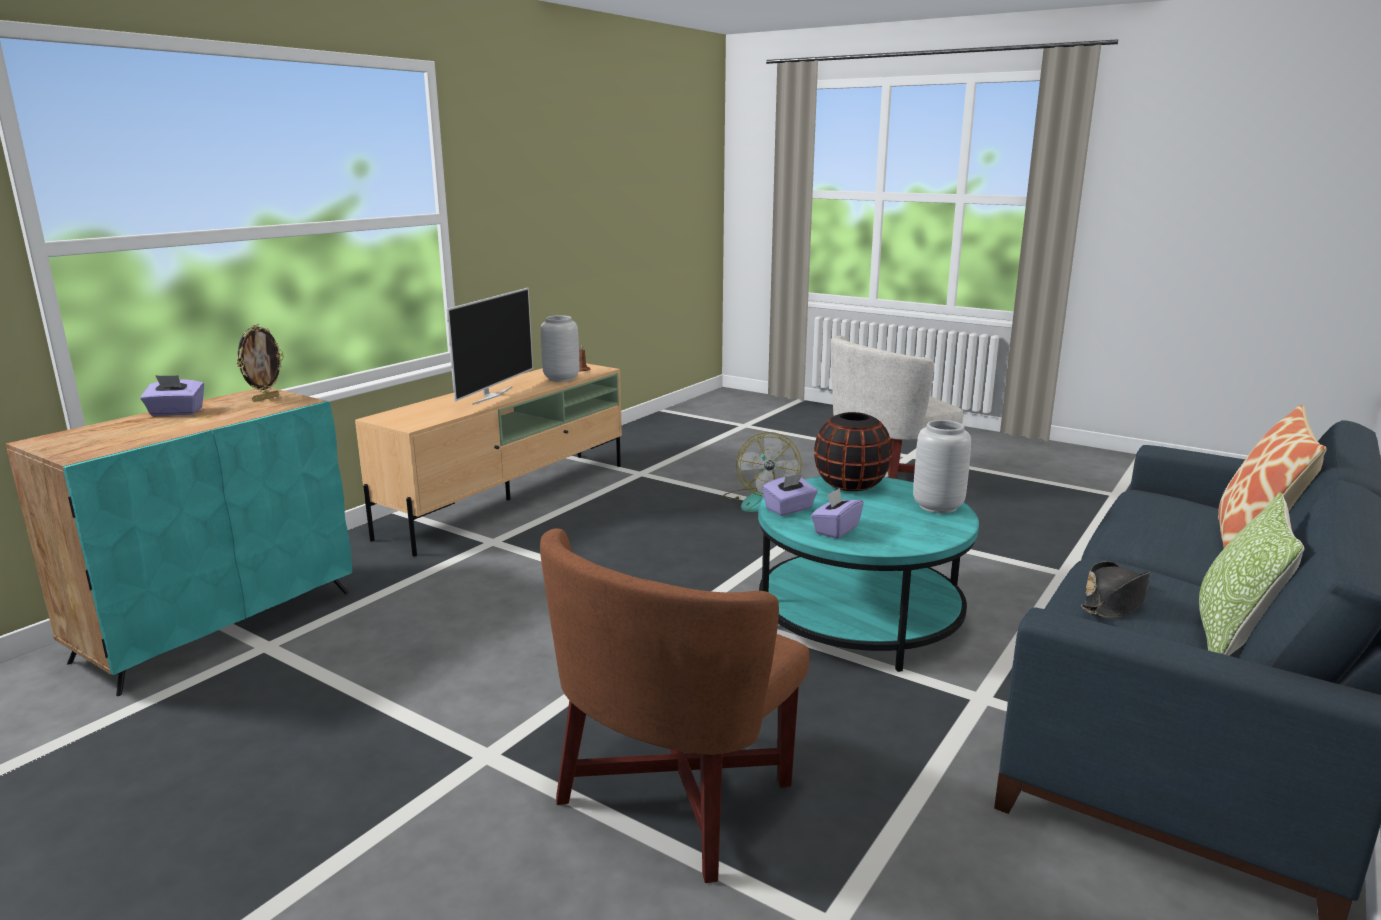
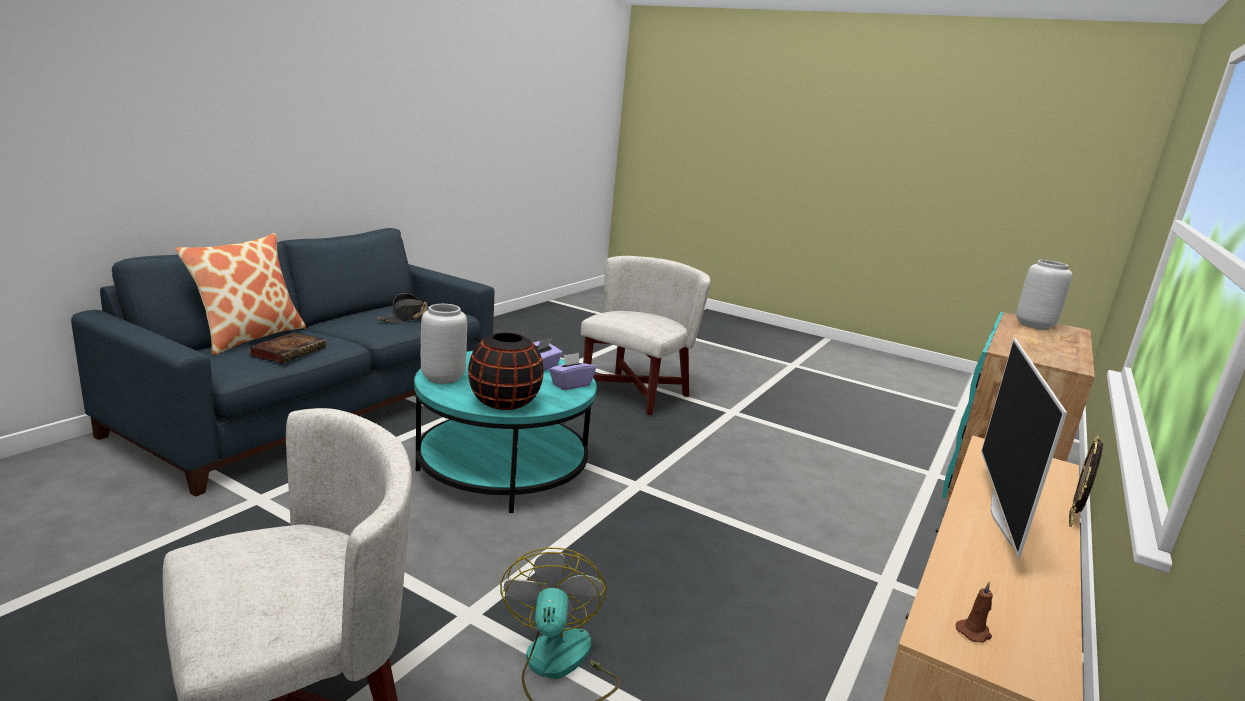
camera: 175 degrees right, 0 degrees up
(176, 412) = (1067, 347): purple tissue box -> none
(265, 398) = (1044, 357): picture frame -> picture frame (1072, 520)
(562, 378) = (967, 583): grey vase -> grey vase (1033, 325)
(675, 796) = (635, 393): brown armchair -> white armchair
(1148, 520) = (289, 351): none -> book
(1231, 640) = (370, 309): pillow -> none

